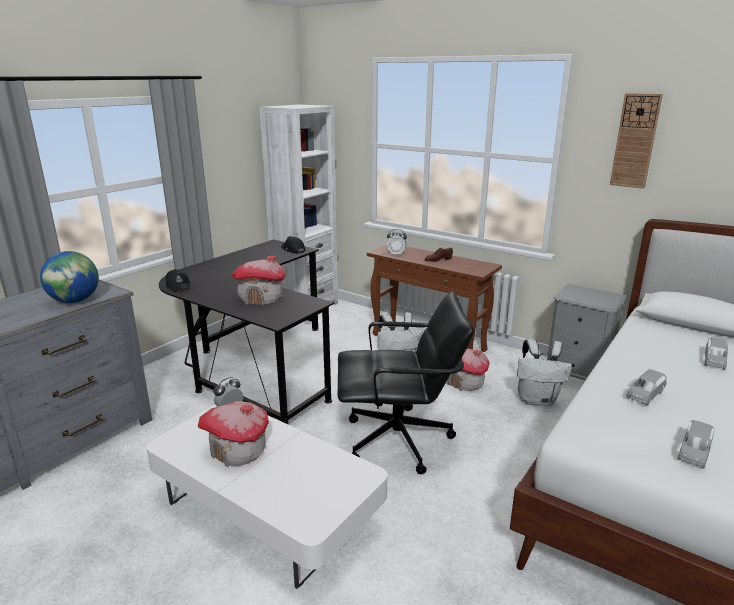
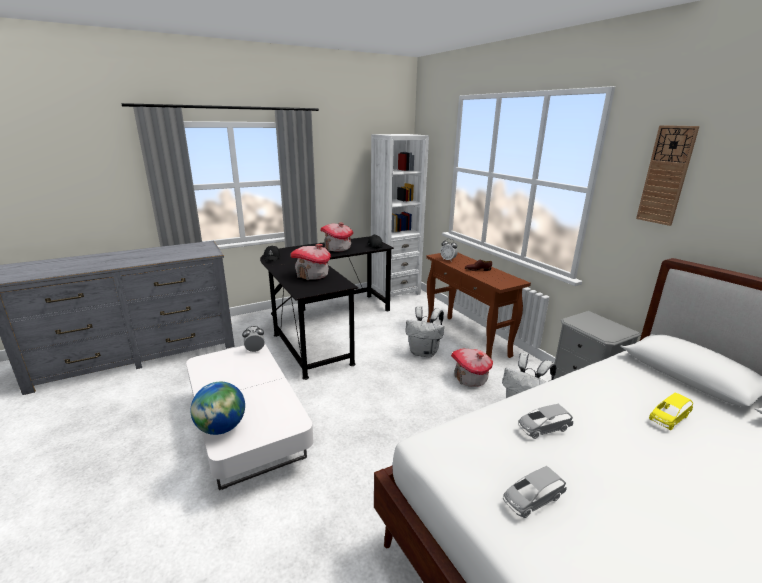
camera: 25 degrees right, 0 degrees up
(75, 301) = (186, 255): globe -> globe (221, 428)
(238, 451) = (233, 379): toy house -> toy house (337, 248)
(399, 440) = (378, 409): black office chair -> none
(714, 361) = (668, 418): grey toy car -> yellow toy car

